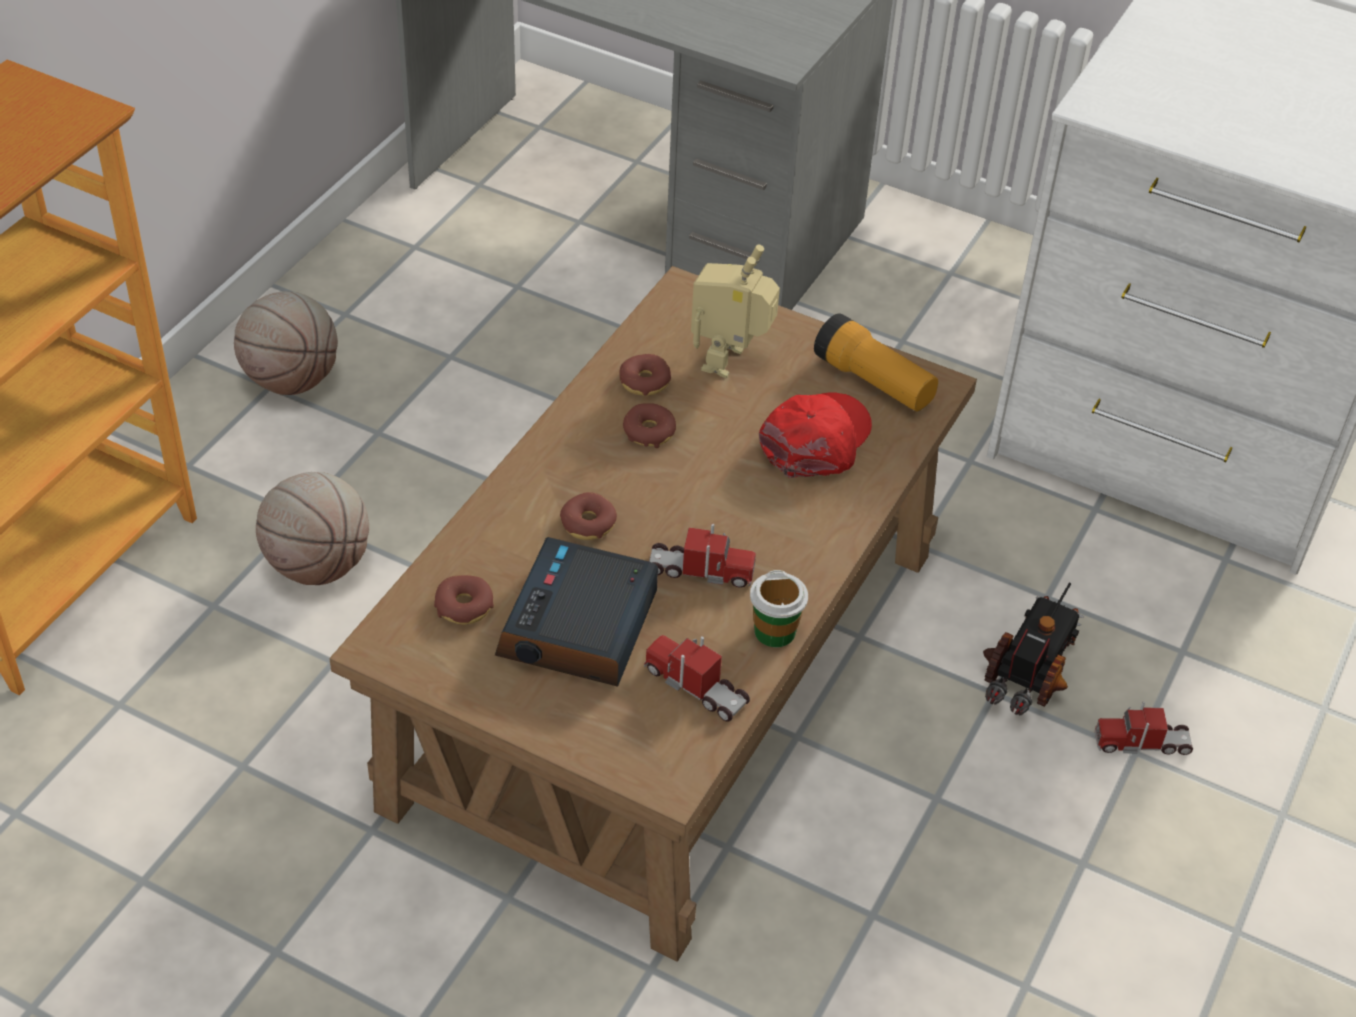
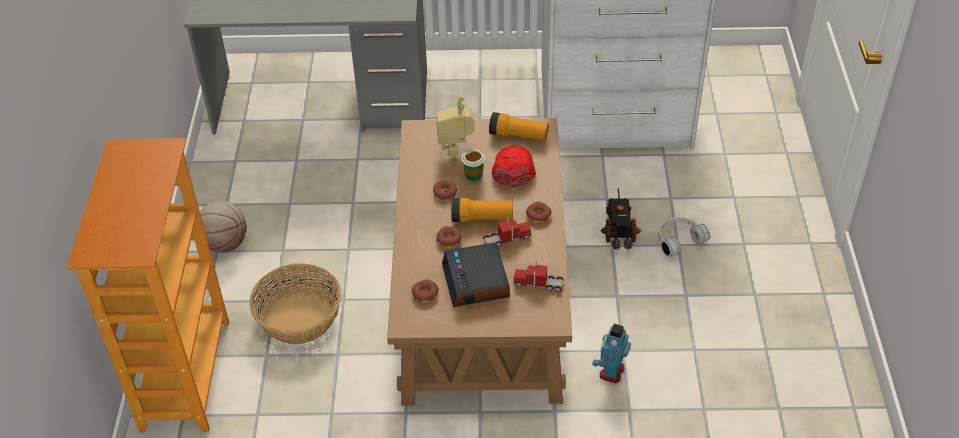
camera: 25 degrees left, 0 degrees up
(318, 565) = (300, 317): basketball -> basket
(644, 382) = (427, 173): donut -> donut (538, 215)
(683, 509) = (482, 218): none -> flashlight
(775, 631) = (552, 250): cup -> cup (473, 175)
(818, 946) = (611, 372): none -> toy robot
(1142, 743) = (678, 240): toy truck -> white headphones

